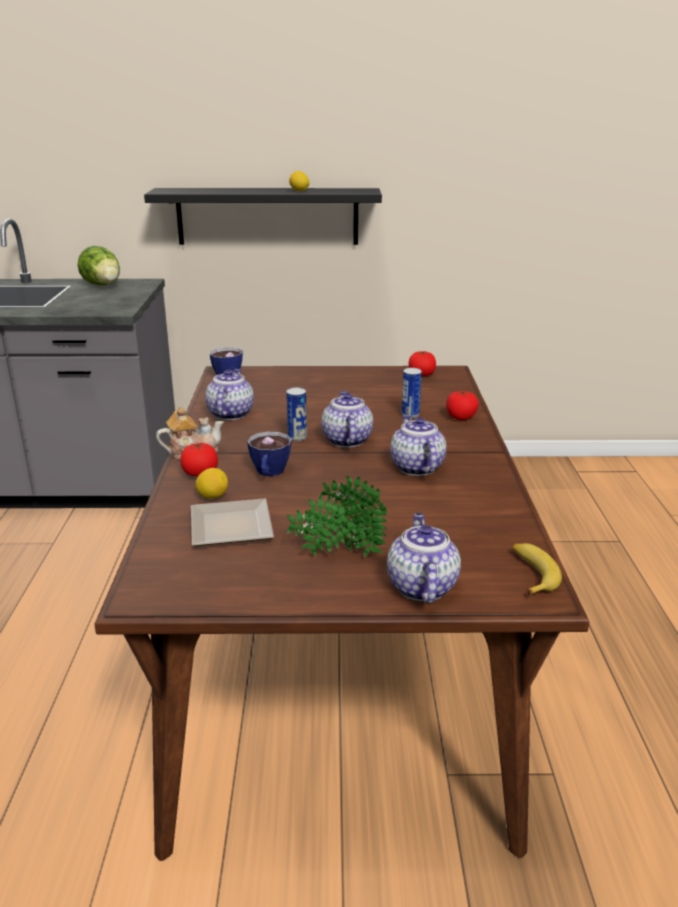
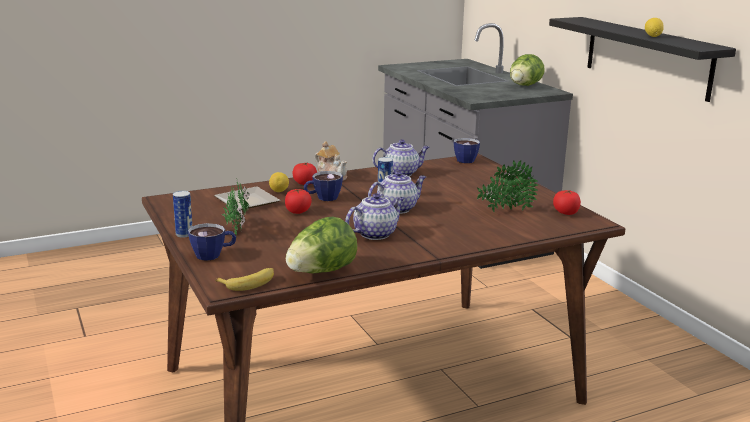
camera: 65 degrees right, 5 degrees down
(397, 395) = (505, 211): none -> potted plant
(410, 415) = (469, 220): can -> can (184, 234)
(421, 586) = (214, 255): teapot -> cup
(461, 417) = (489, 237): tomato -> tomato (298, 211)
(514, 520) = (321, 272): none -> lettuce

